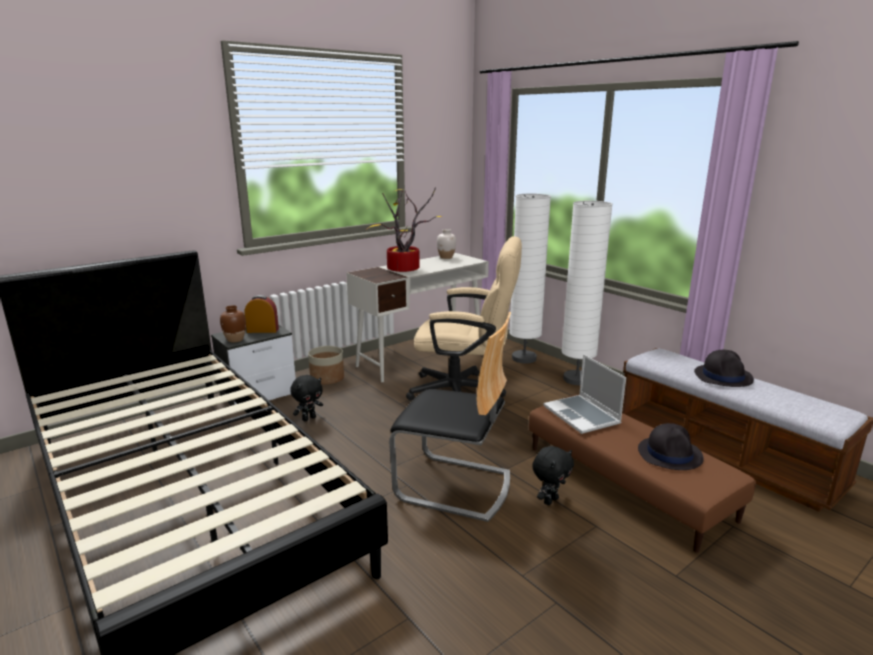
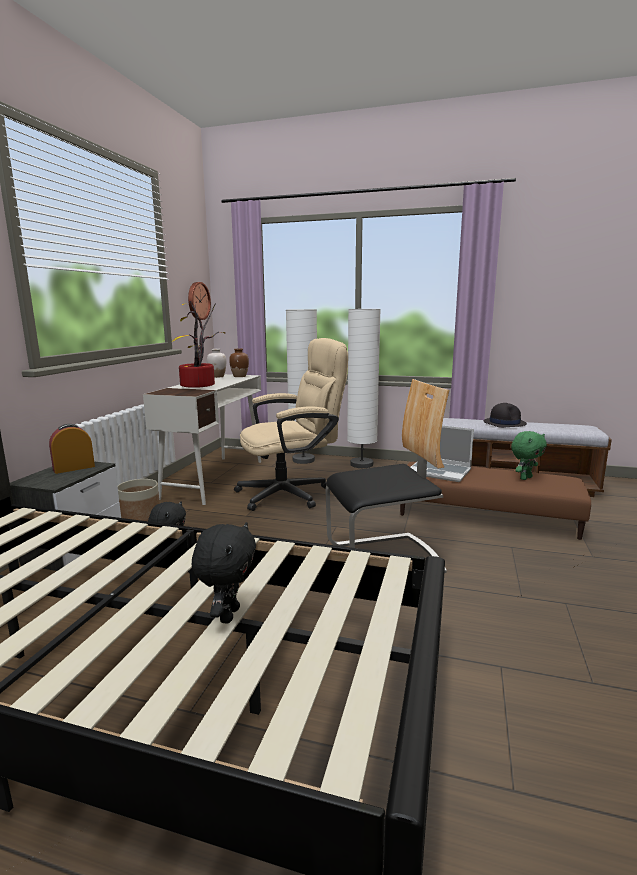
camera: 35 degrees left, 5 degrees down
(235, 339) = (52, 482): brown vase -> brown vase (239, 376)
(448, 176) = (197, 301): none -> wall clock
(550, 500) = (462, 542): black plush toy -> black plush toy (228, 615)
(670, 454) = (525, 478): black hat -> green plush toy

